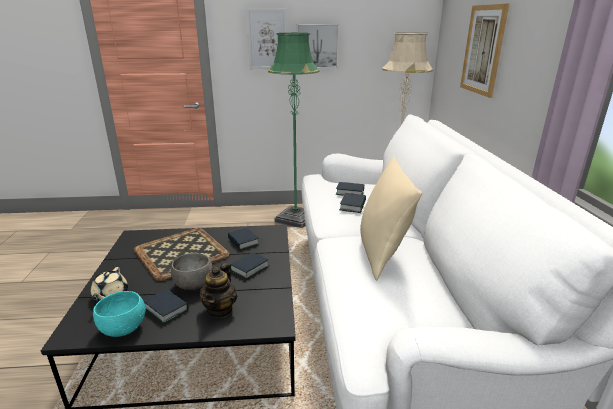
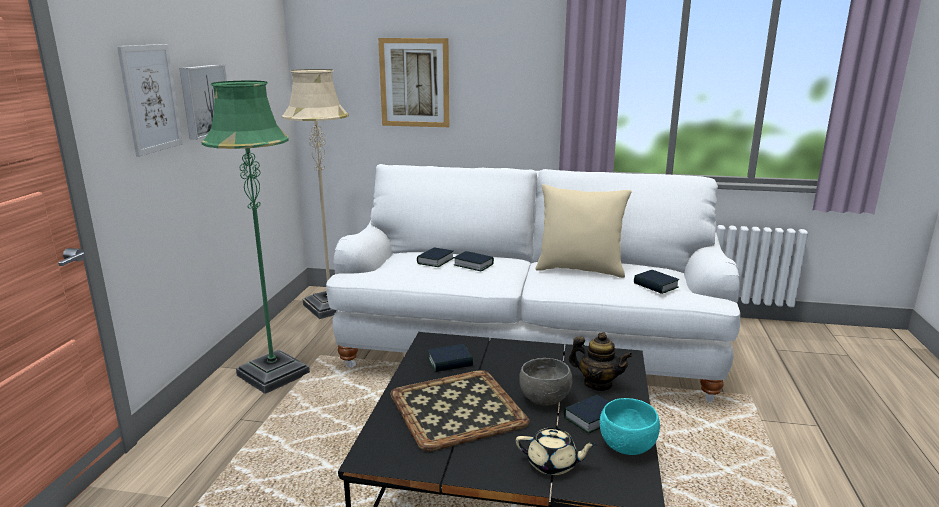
camera: 75 degrees left, 5 degrees down
(249, 268) = (519, 363): book -> book (655, 286)

